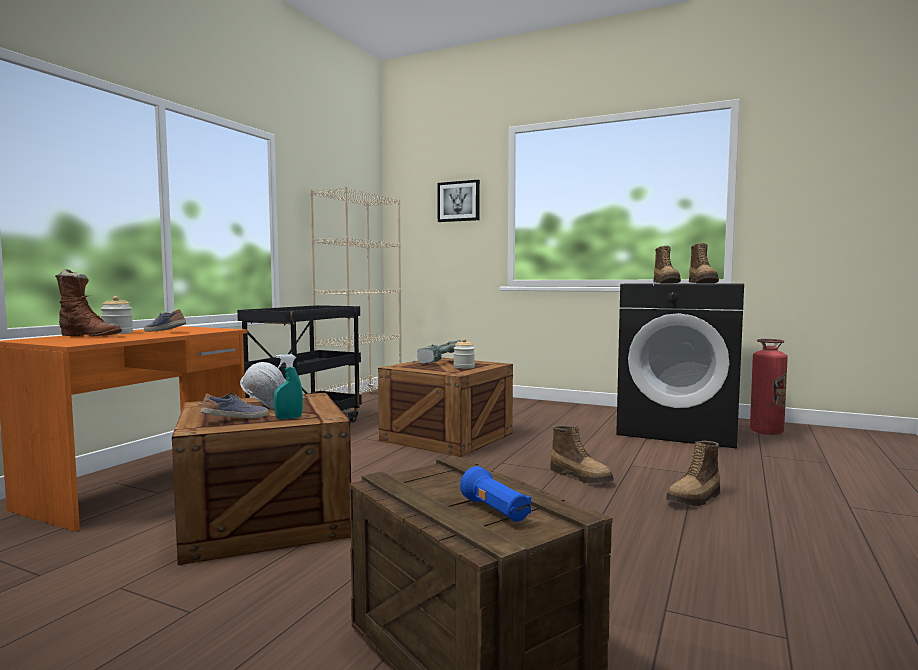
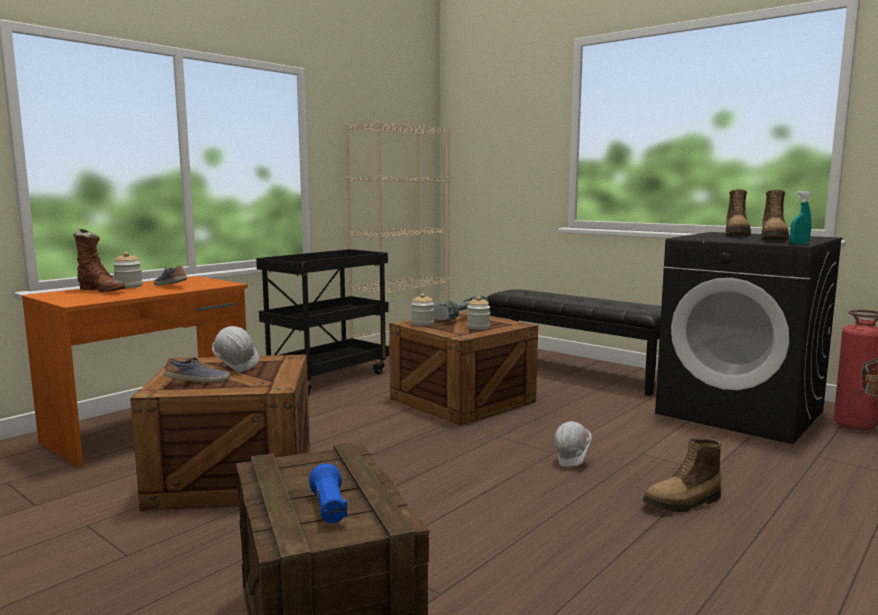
camera: 15 degrees right, 5 degrees up
(288, 418) = (243, 384): turquoise spray bottle -> turquoise spray bottle (799, 244)
(410, 367) = (422, 324): none -> jar
(459, 201) = (518, 127): picture -> none
(526, 409) = (575, 371): none -> black bench
(581, 477) = (573, 462): boot -> white hard hat

